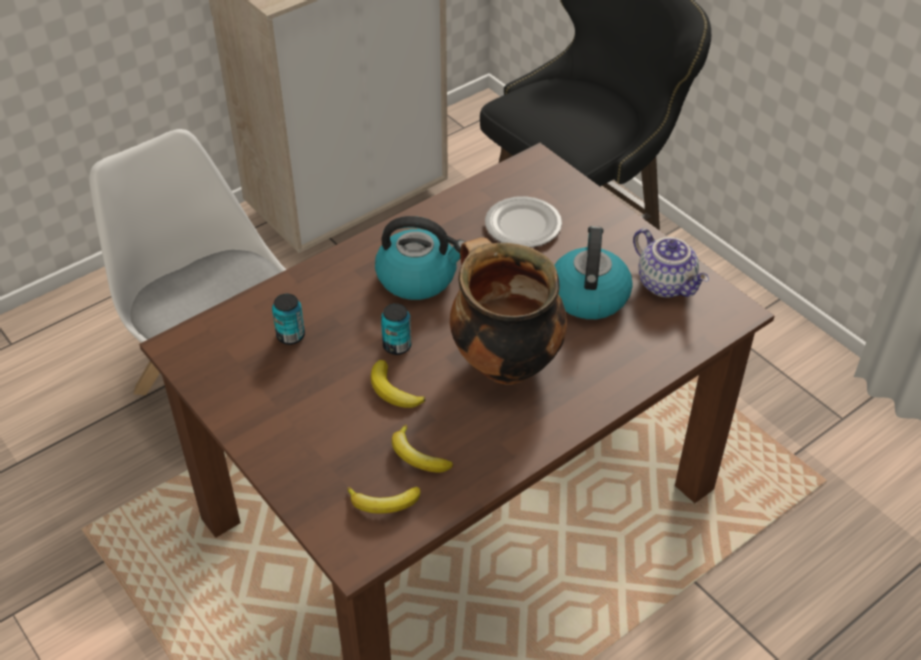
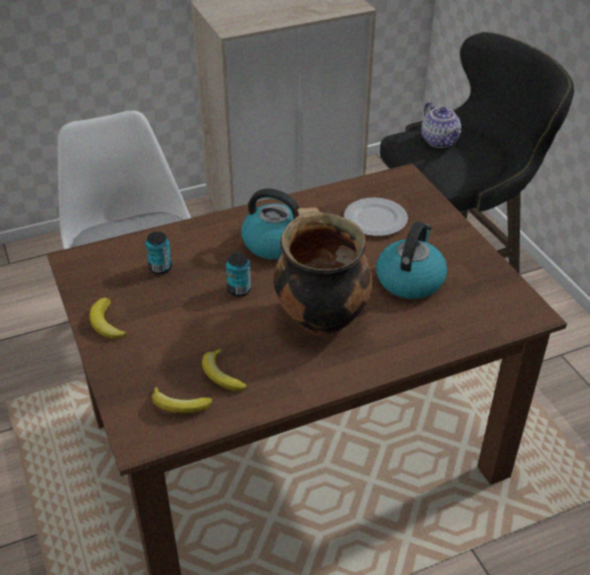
camera: 15 degrees right, 5 degrees down
(393, 390) = (223, 322): banana -> banana (106, 323)
(667, 284) = (480, 283): teapot -> teapot (440, 141)

